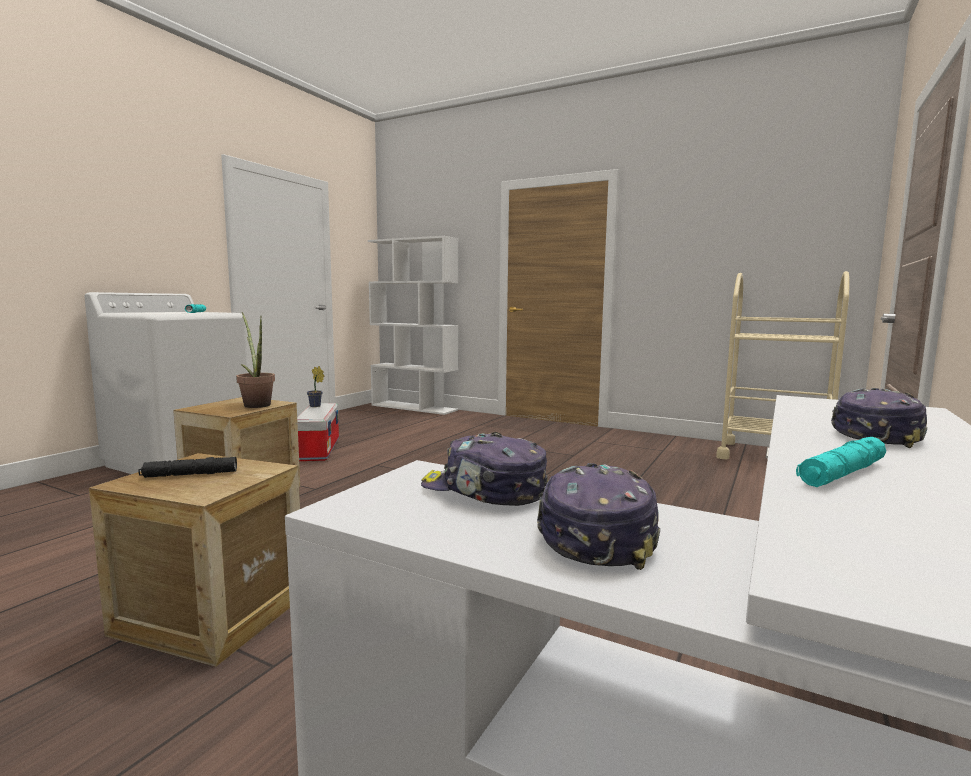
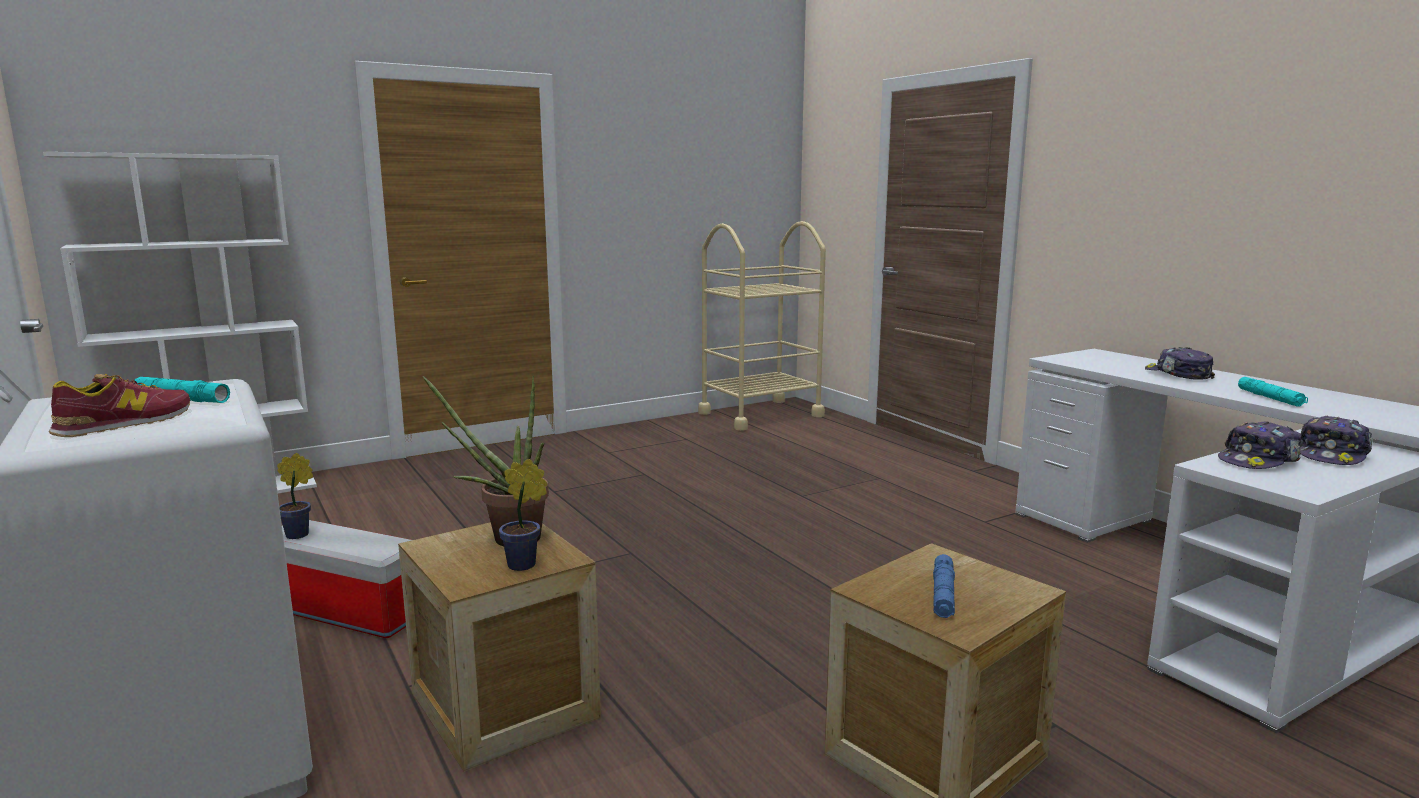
camera: 60 degrees left, 5 degrees up
(154, 312) = (125, 423): none -> shoe
(190, 474) = (943, 594): black flashlight -> blue flashlight
(220, 410) = (525, 565): none -> potted plant
(595, 535) = (1332, 455): cap -> cap turned 90 degrees counterclockwise

